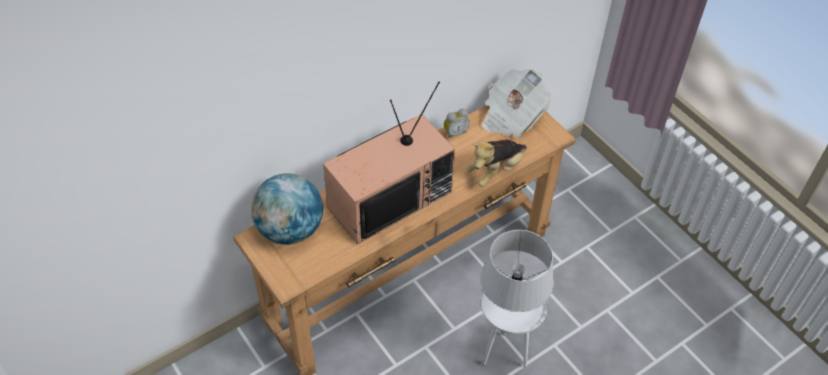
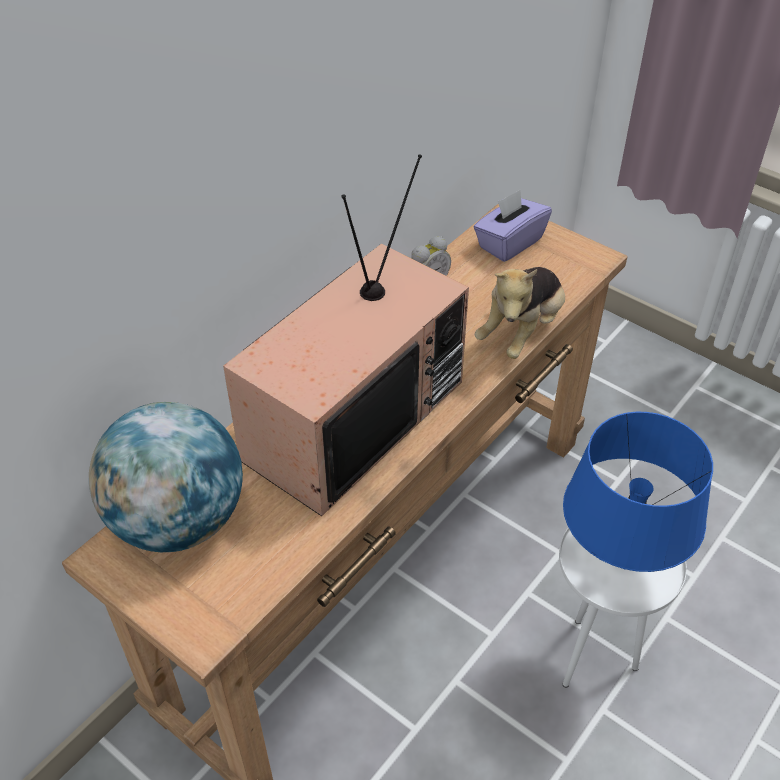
camera: 15 degrees left, 5 degrees down
(511, 305) = (618, 564): grey table lamp -> blue table lamp
(512, 116) = (509, 243): newspaper -> purple tissue box

